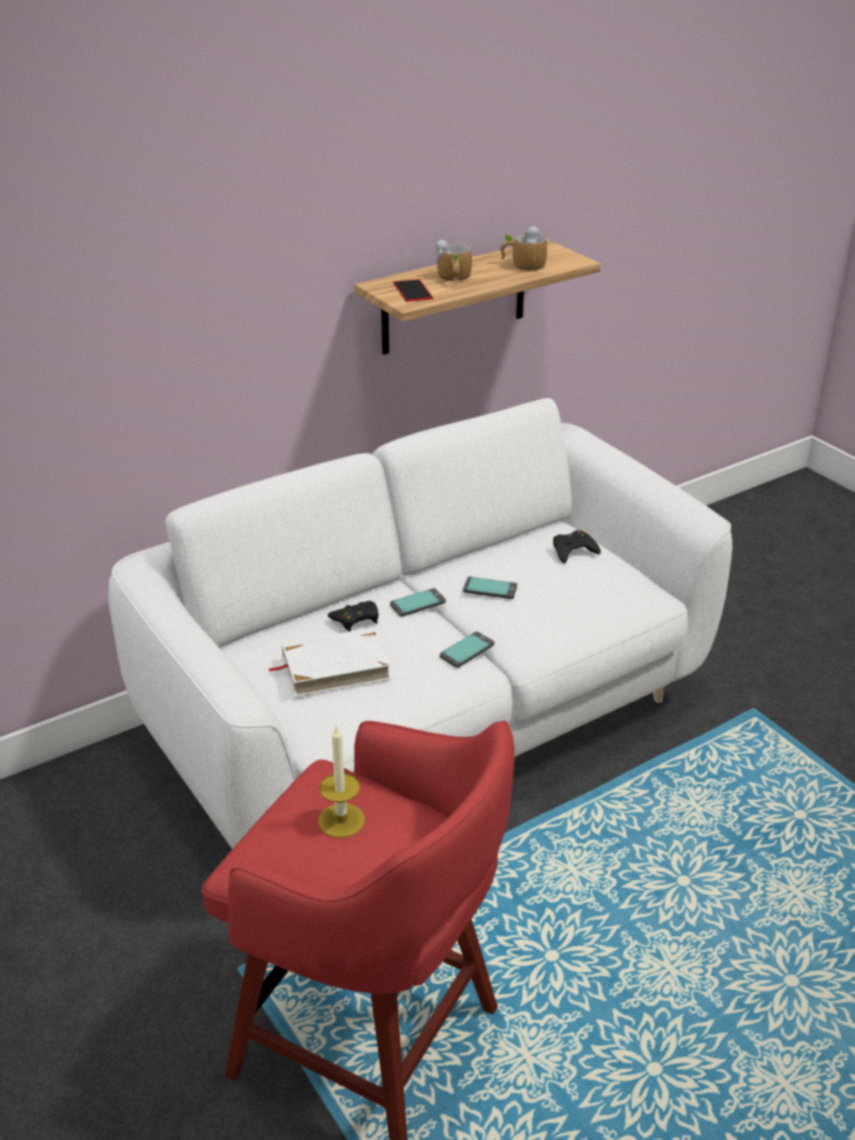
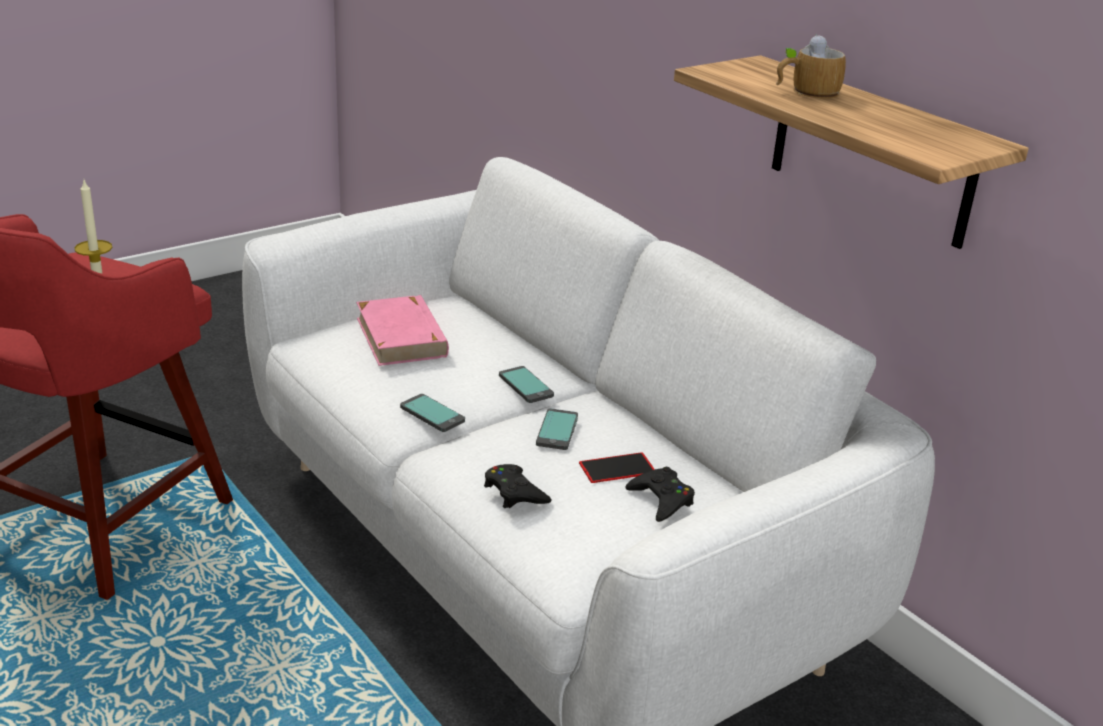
camera: 85 degrees right, 5 degrees down
(335, 667) = (402, 337): white book -> pink book
(356, 619) = (489, 348): black game controller -> black game controller (514, 492)
(412, 291) = (748, 74): phone -> phone (617, 468)
(523, 265) = (889, 126): mug -> none

